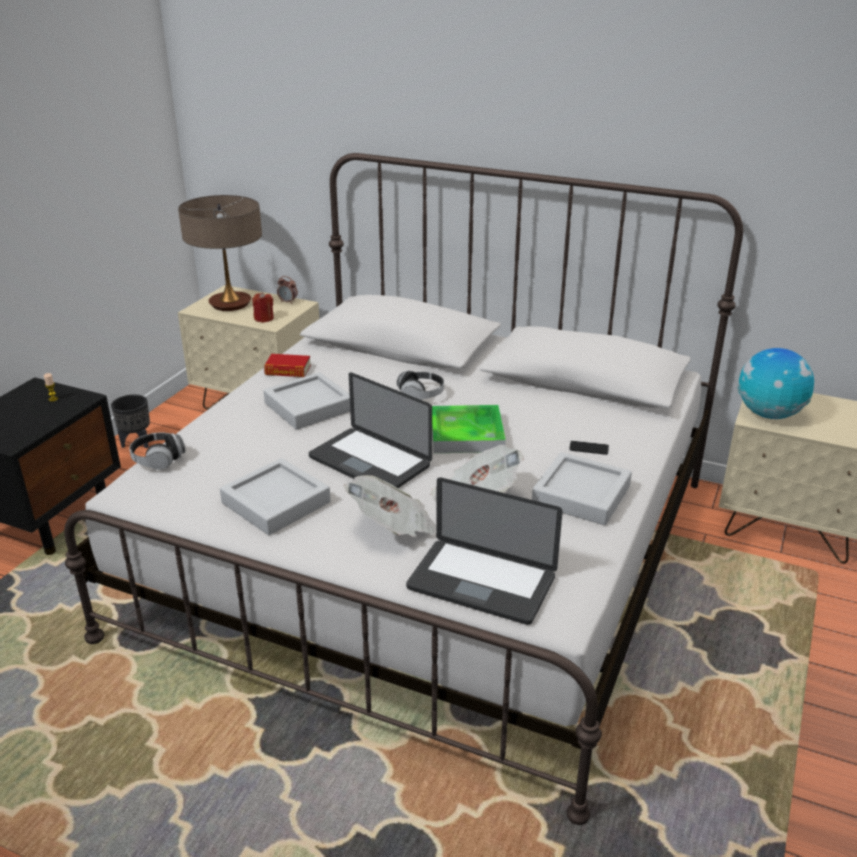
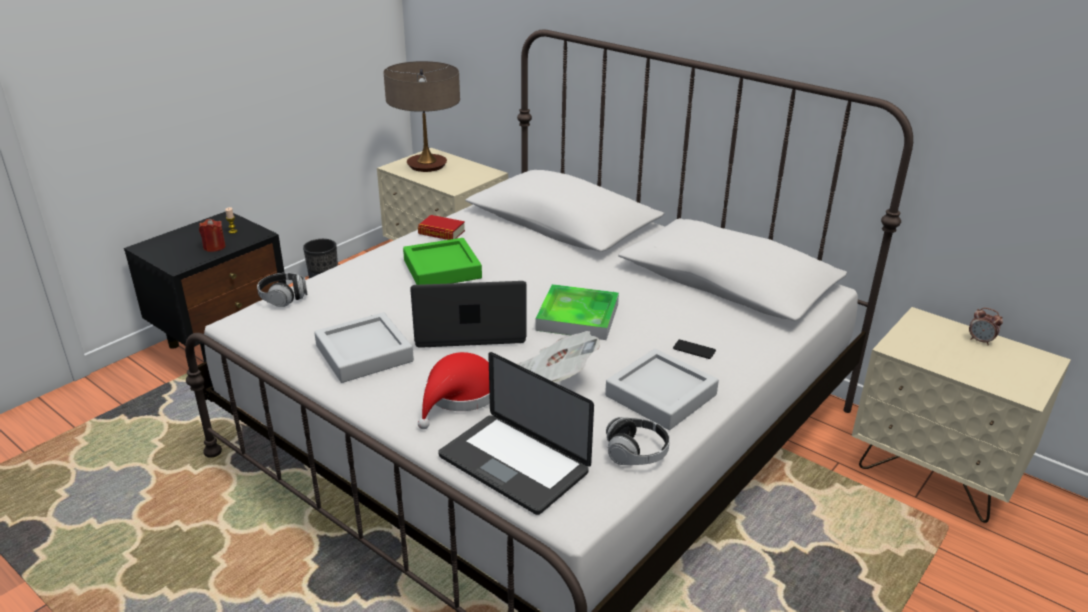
camera: 15 degrees right, 0 degrees up
(264, 318) = (450, 182): red candle -> red candle (214, 247)
(288, 302) = (480, 169): alarm clock -> alarm clock (980, 341)
(309, 407) = (442, 269): grey tray -> green tray
(369, 462) = (470, 329): laptop -> laptop turned 120 degrees clockwise
(394, 527) = (459, 395): newspaper -> red hat
(421, 395) = (553, 273): headphones -> headphones (636, 453)
(769, 414) = (917, 345): globe -> none

